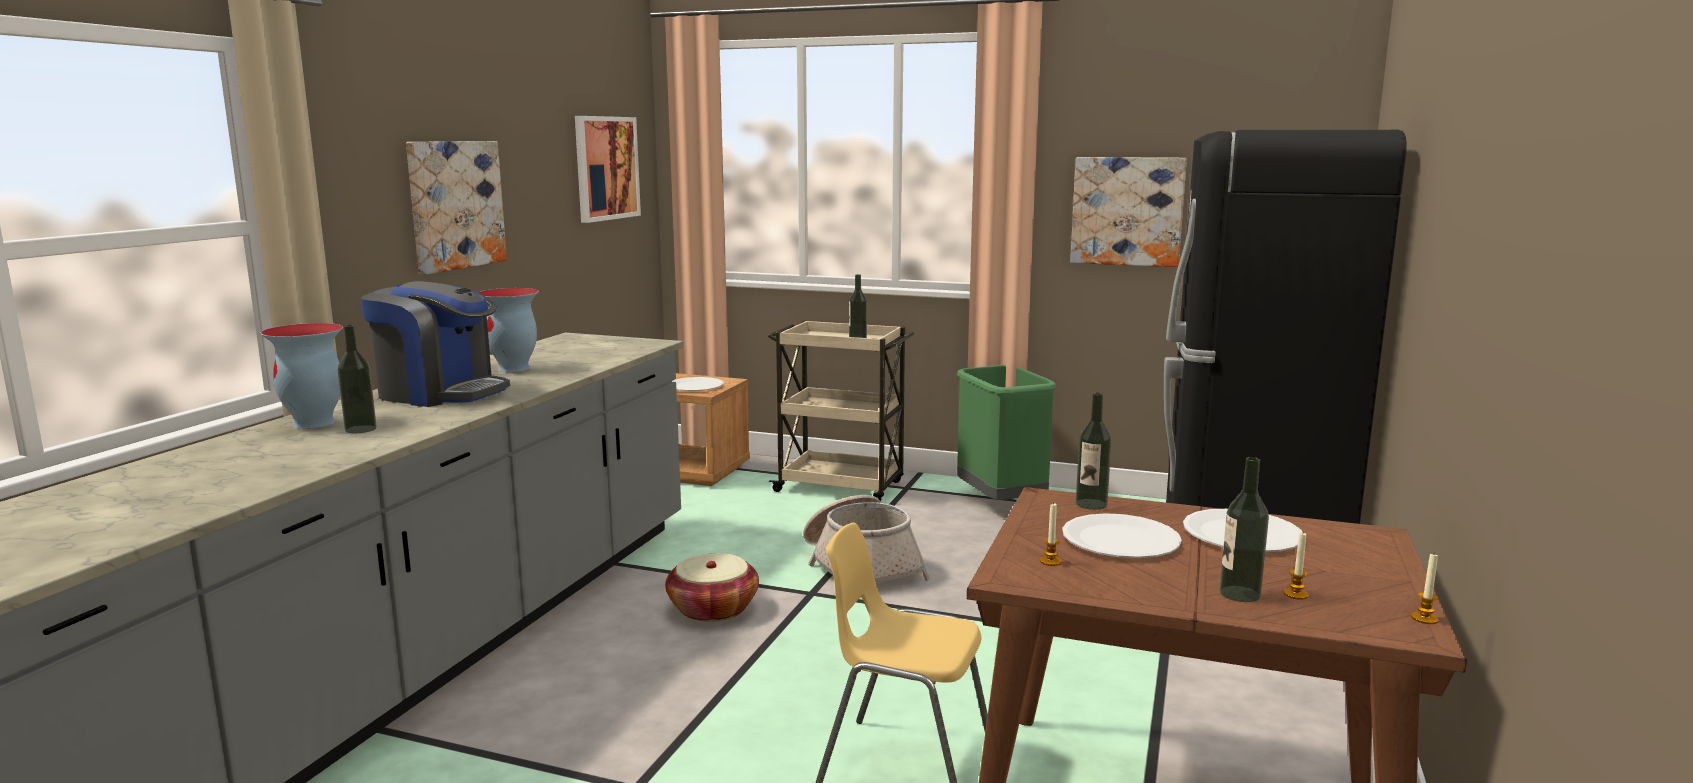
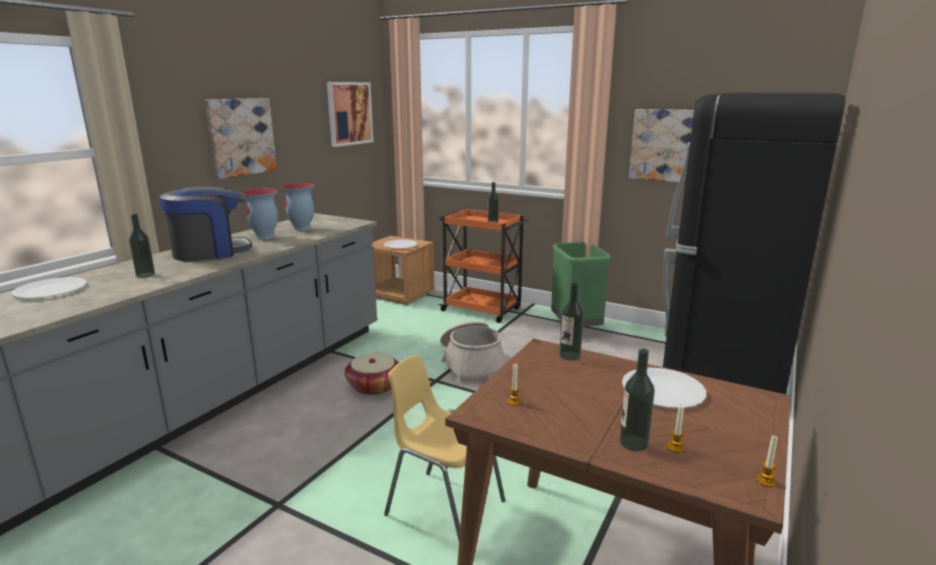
camera: 10 degrees right, 5 degrees up
(314, 423) = (125, 269): vase -> vase (302, 229)
(440, 393) = (210, 252): coffee machine -> coffee machine turned 60 degrees counterclockwise
(842, 487) = (482, 310): beige cart -> orange cart
(1120, 540) = (573, 387): white plate -> white plate (51, 290)

